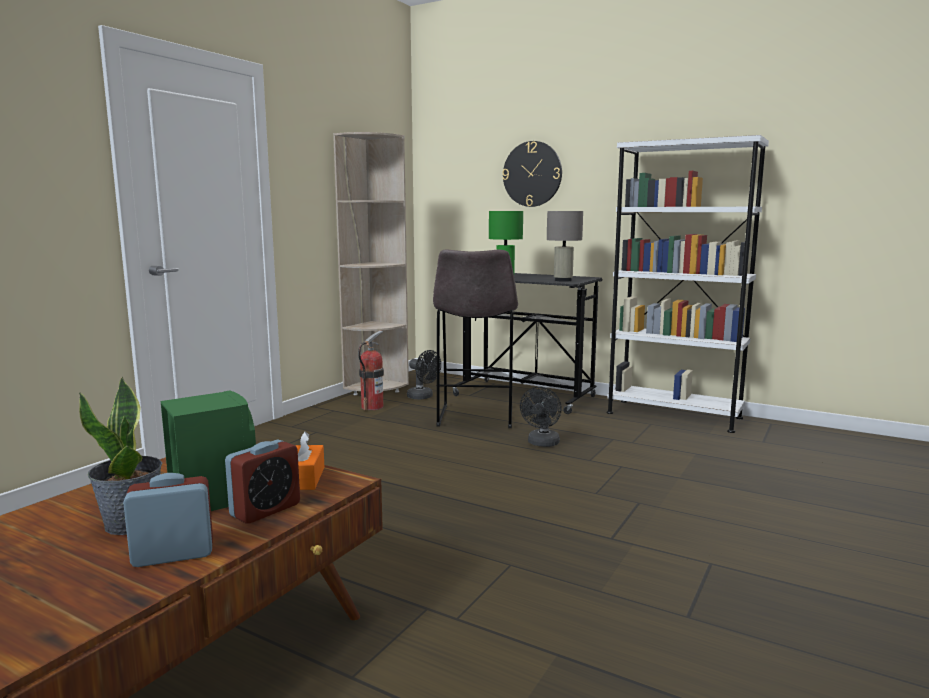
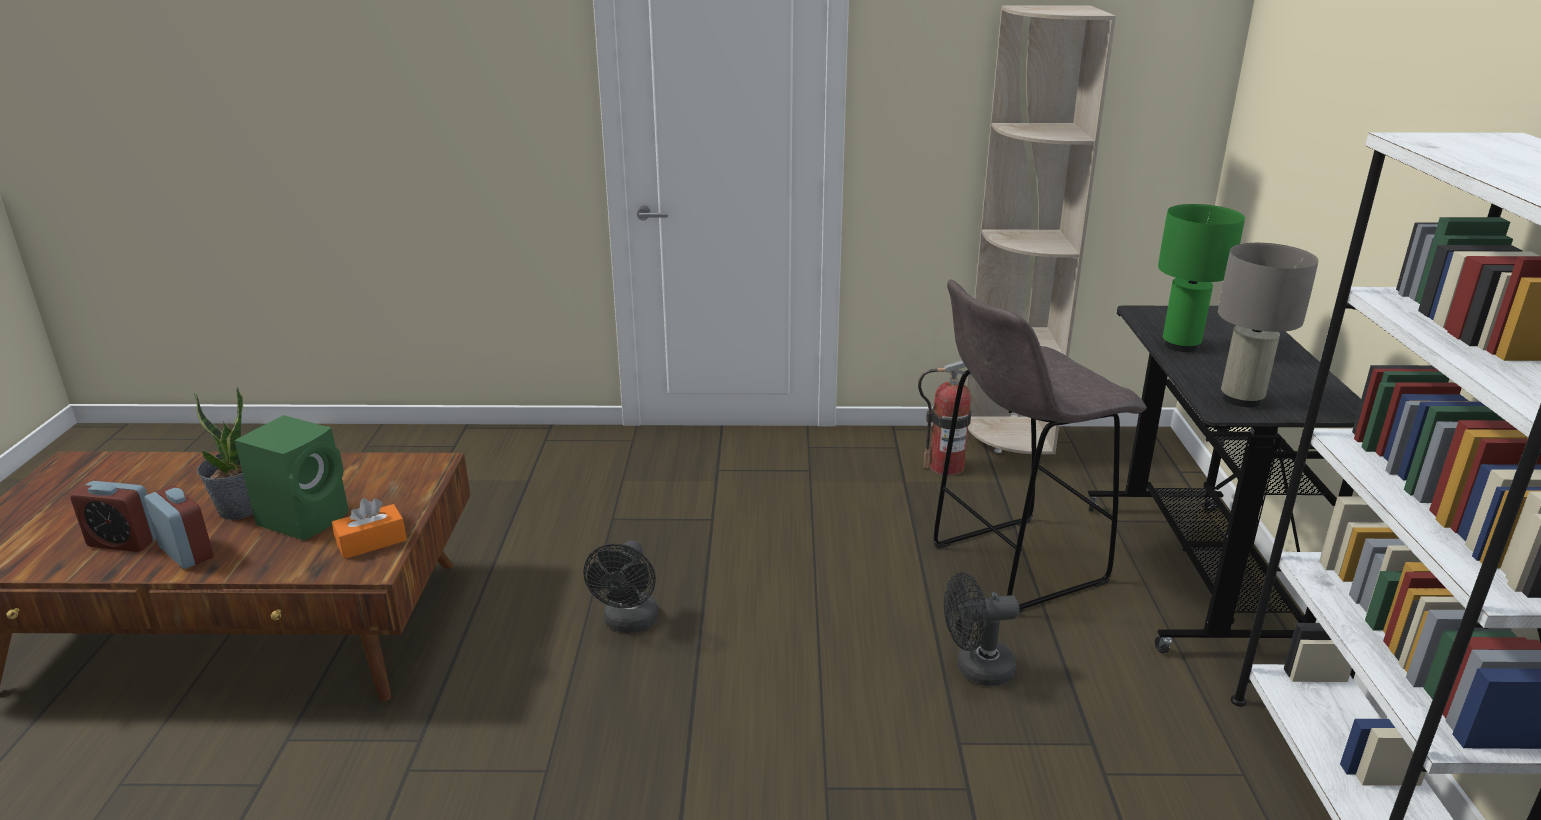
camera: 60 degrees right, 15 degrees up
(265, 510) = (286, 555): alarm clock -> alarm clock (124, 542)
(423, 397) = (1043, 487): black fan -> black fan (629, 623)
(532, 174) = (1370, 128): wall clock -> none

